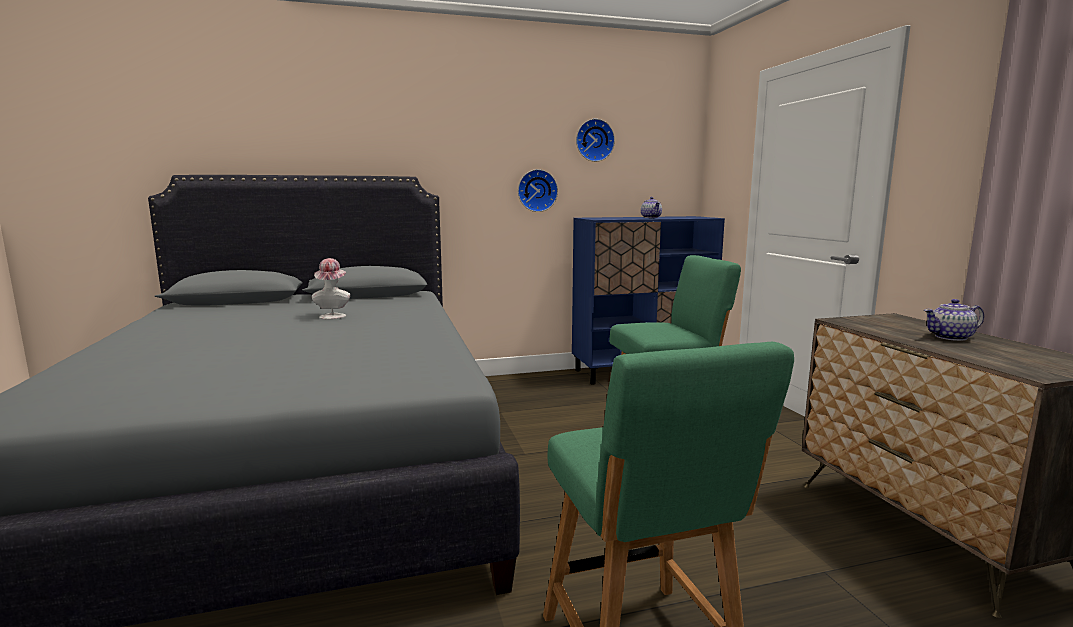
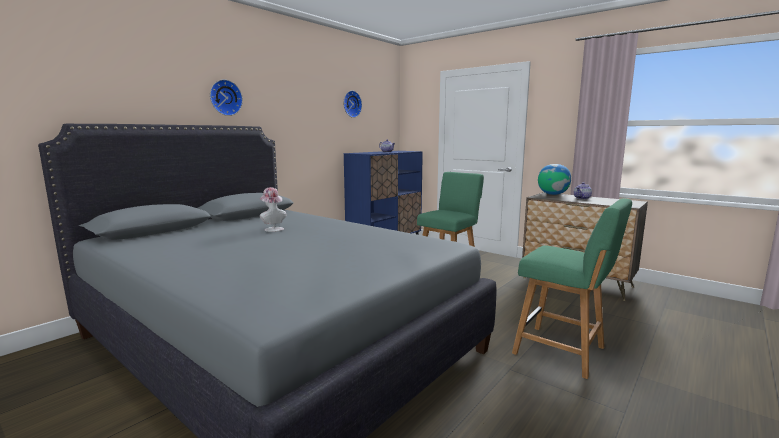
camera: 35 degrees left, 0 degrees up
(537, 190) = (323, 136): wall clock -> wall clock (225, 98)
(902, 320) = (553, 194): none -> globe

